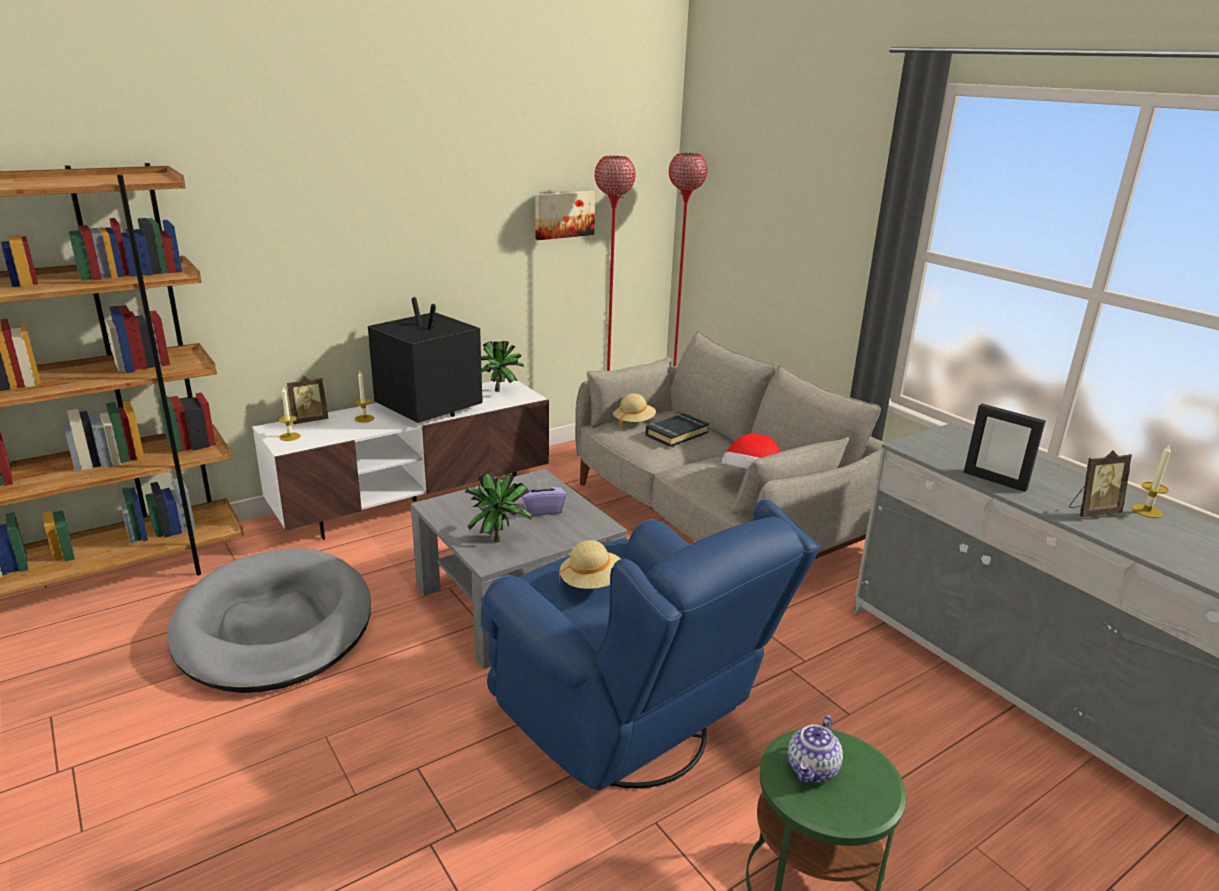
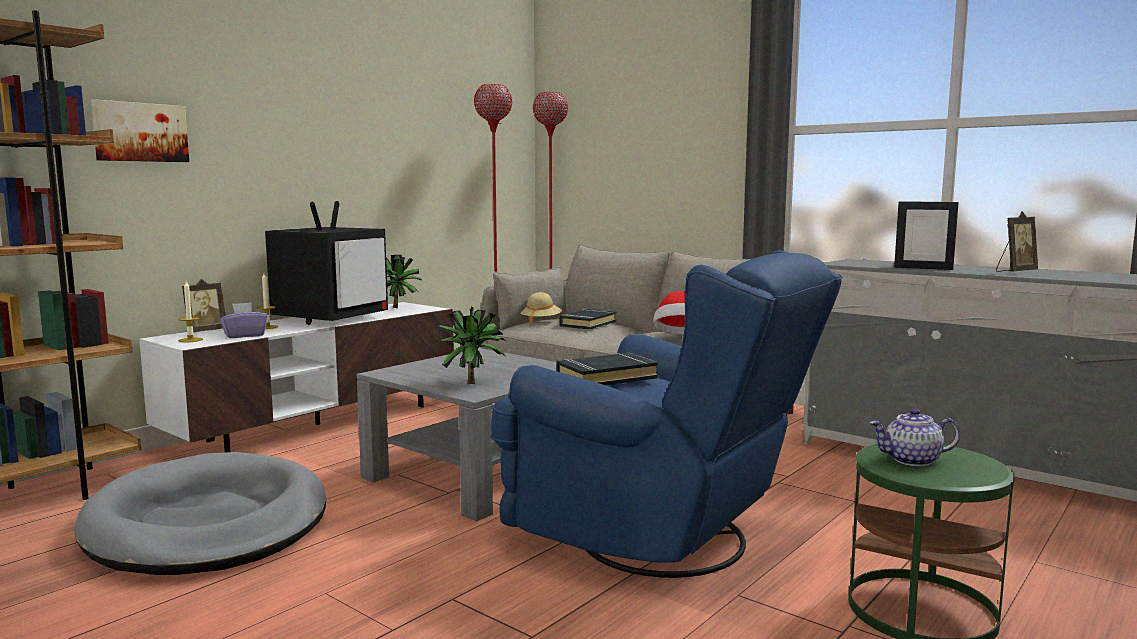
camera: 15 degrees left, 15 degrees down
(428, 408) = (331, 318): television -> television turned 90 degrees clockwise
(542, 510) = (500, 366): purple tissue box -> purple tissue box (244, 335)
(563, 214) = (443, 143): picture -> picture (140, 132)
(592, 583) = (606, 377): beige hat -> black book
(813, 770) = (912, 460): teapot -> teapot turned 75 degrees clockwise
(1147, 511) = (1052, 270): candle -> none

